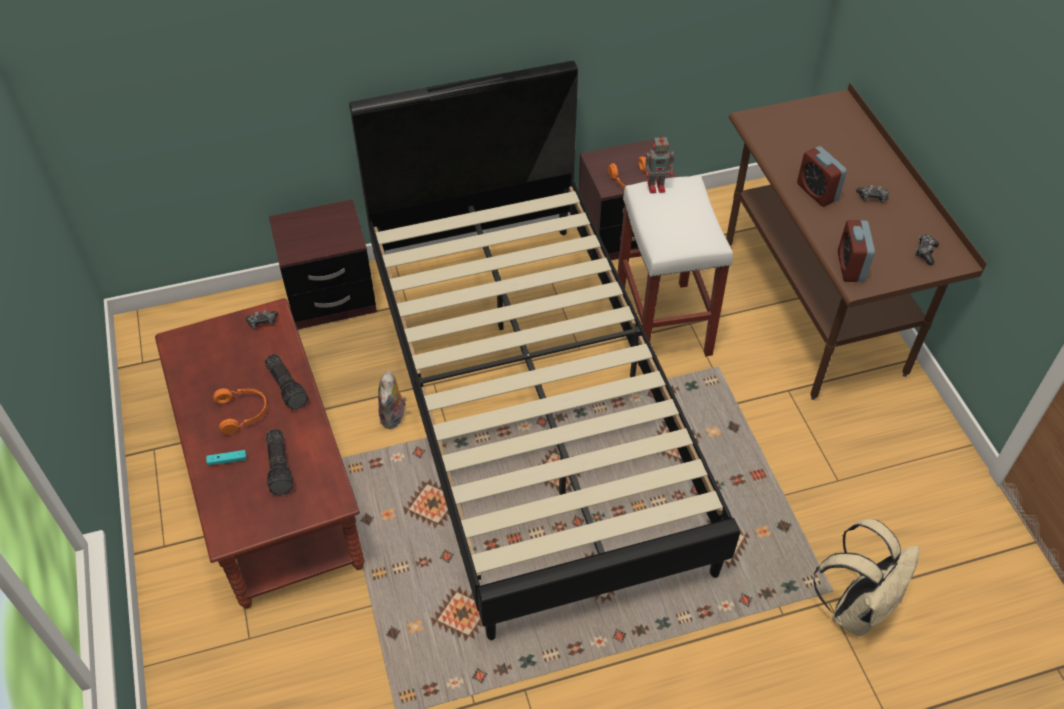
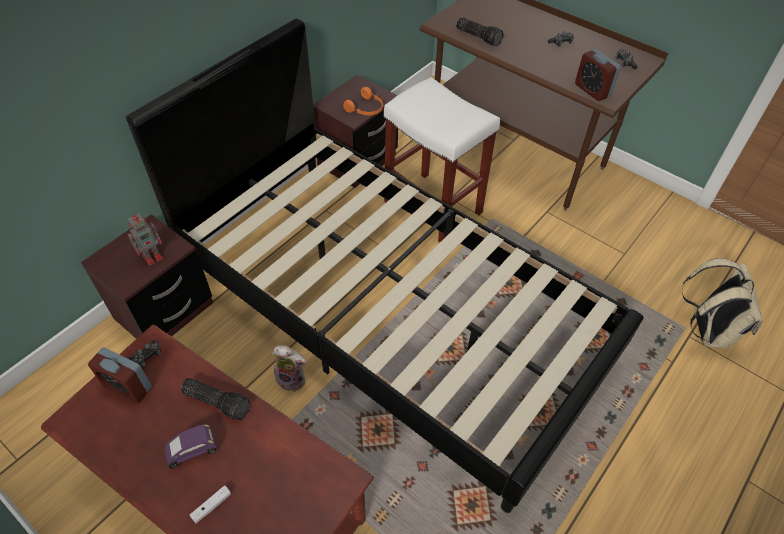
camera: 35 degrees left, 0 degrees up
(227, 460) = (211, 506): turquoise game controller -> white game controller
(243, 412) = (192, 450): orange headphones -> purple toy car
(281, 467) = (270, 480): flashlight -> flashlight (479, 37)
(394, 417) = (292, 379): plush toy -> plush toy turned 45 degrees counterclockwise
(657, 186) = (410, 94): toy robot -> toy robot (153, 256)
(817, 192) = (525, 53): alarm clock -> alarm clock (128, 387)

